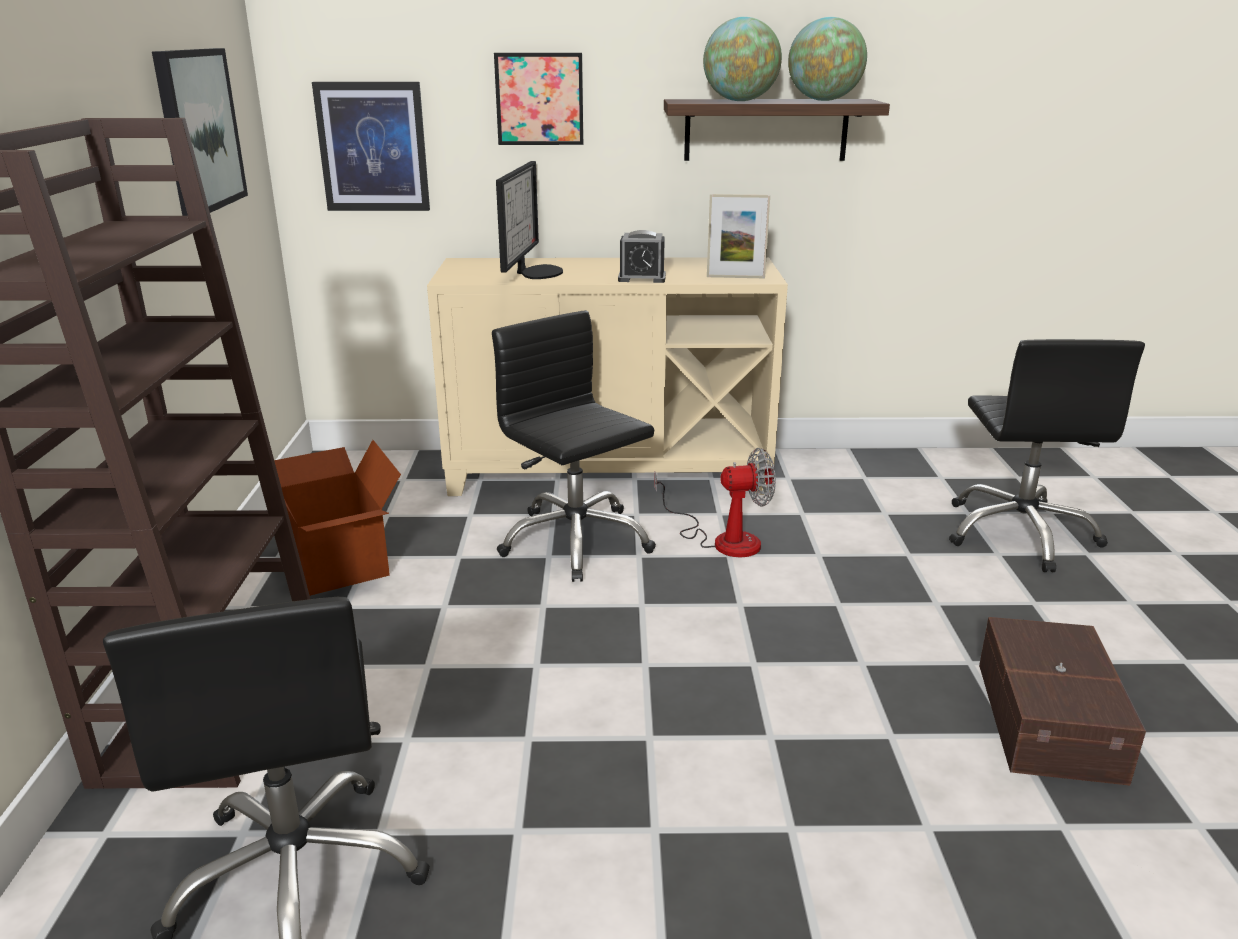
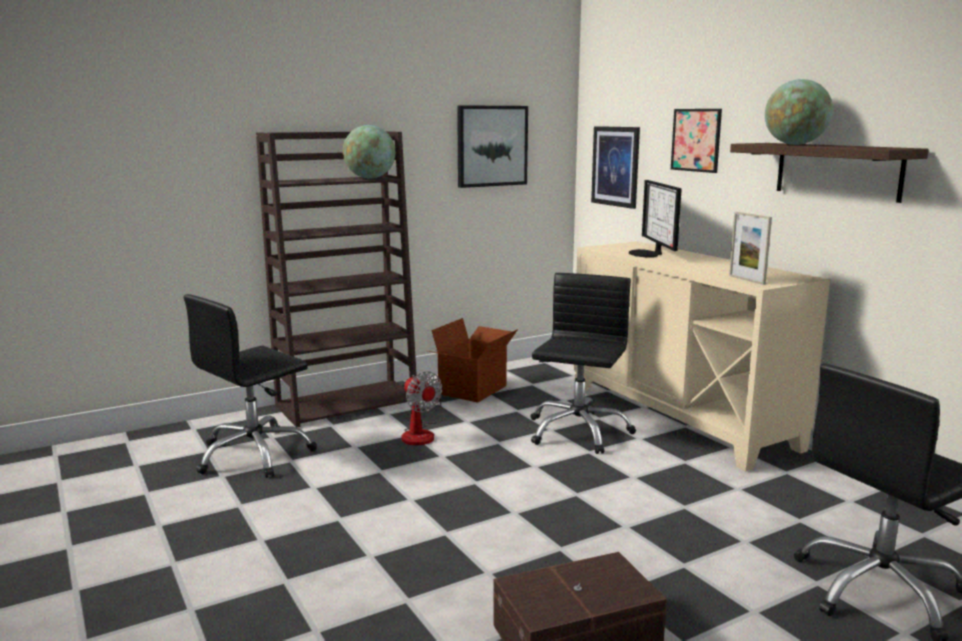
camera: 60 degrees right, 10 degrees down
(535, 272) = (648, 254): monitor -> monitor turned 105 degrees clockwise
(642, 278) = (689, 268): alarm clock -> none
(723, 539) = (651, 471): fan -> fan (422, 433)
(823, 100) = (862, 146): globe -> globe (370, 178)

